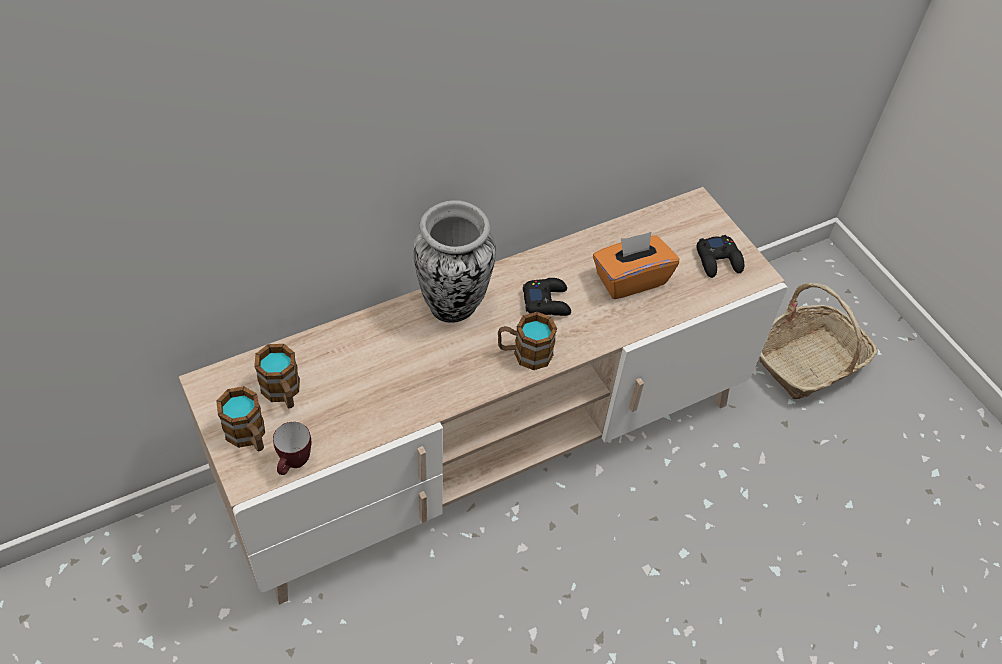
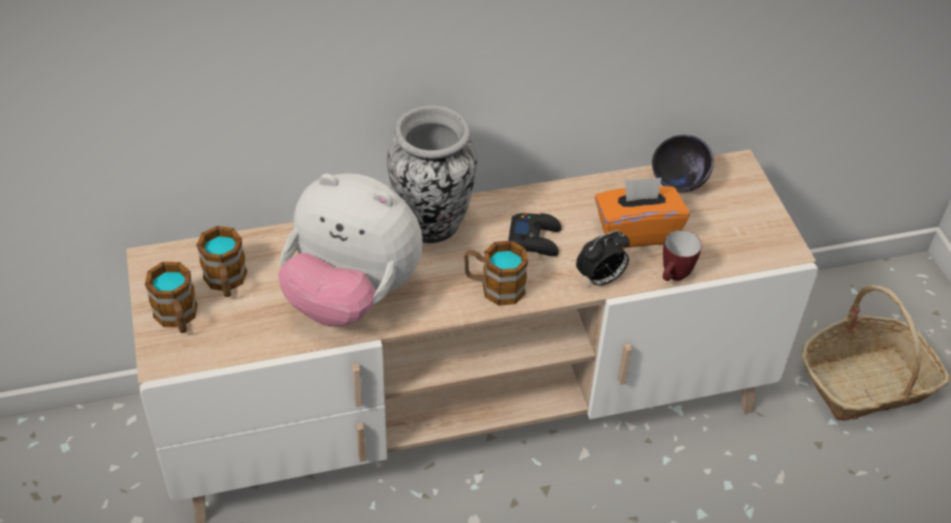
camera: 15 degrees right, 5 degrees down
(294, 465) = (214, 354): mug -> mug (674, 277)
(402, 385) = (351, 295): none -> plush toy
(613, 330) = (600, 279): none -> alarm clock
(652, 228) = (678, 183): none -> black bowl
(718, 260) = (744, 228): black game controller -> none

